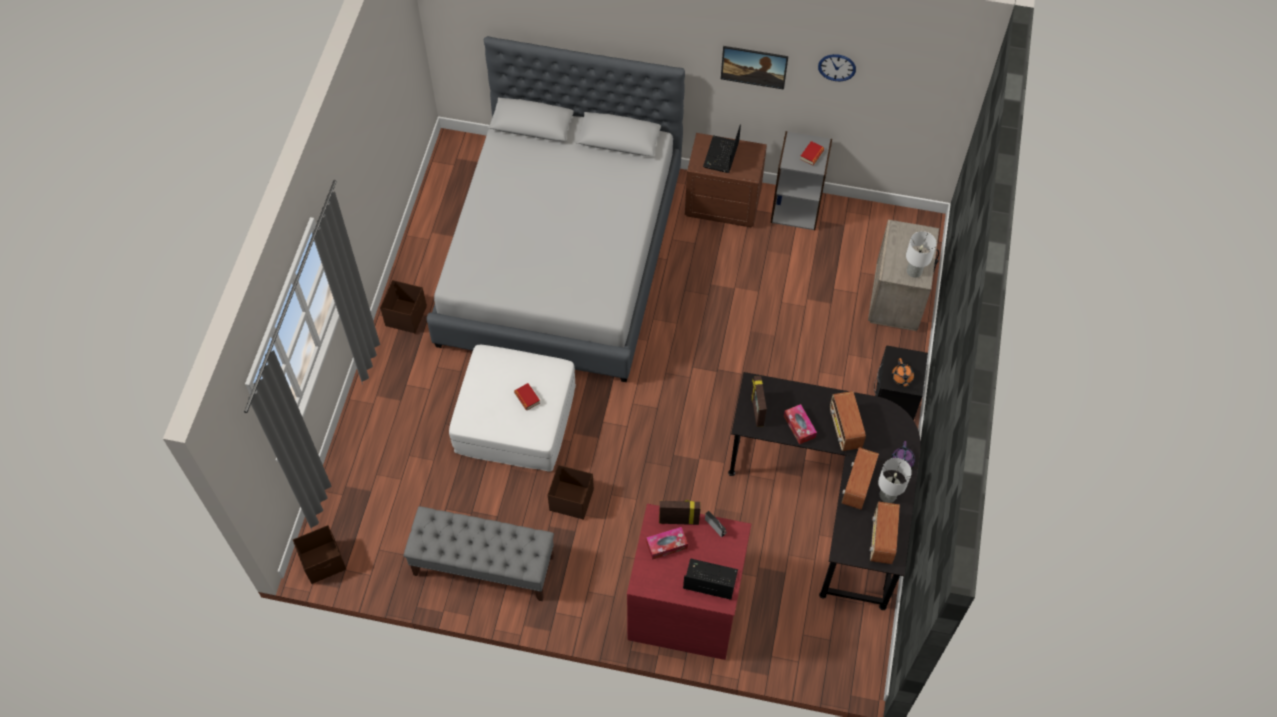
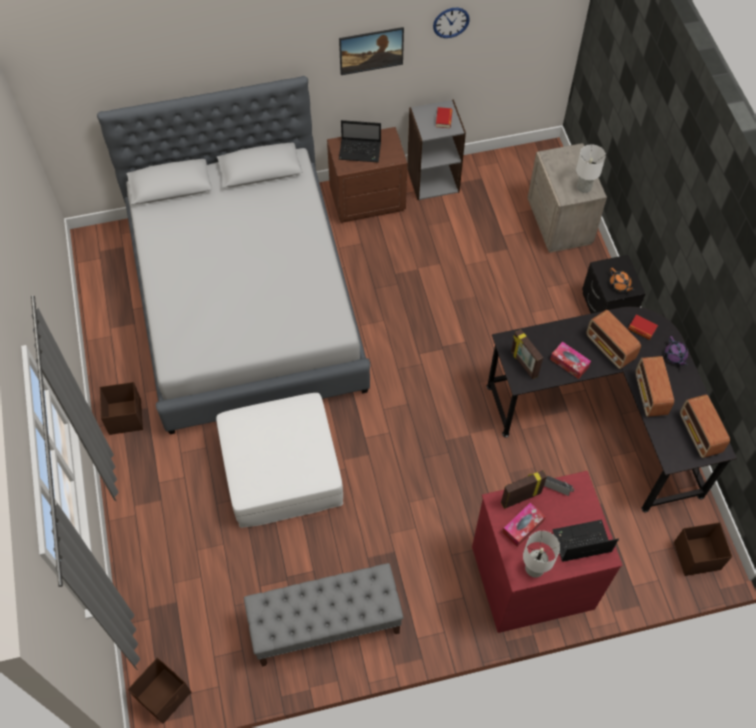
camera: 25 degrees left, 0 degrees up
(527, 398) = (295, 444): book -> book (642, 329)
(571, 499) = (374, 523): brown storage box -> brown storage box (696, 556)
(721, 156) = (361, 151): laptop -> laptop turned 75 degrees counterclockwise
(887, 494) = (680, 391): white table lamp -> white table lamp (534, 568)

